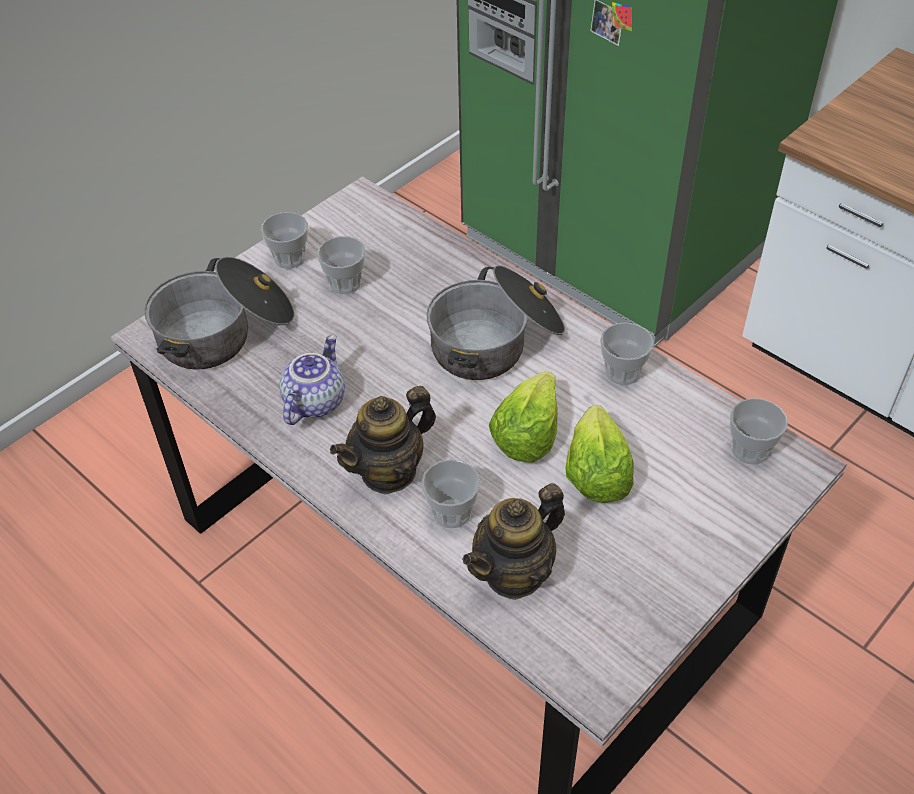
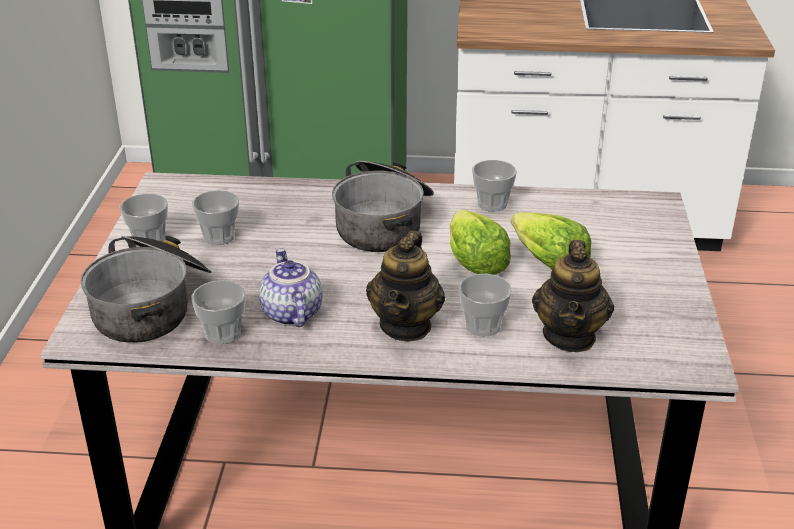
camera: 40 degrees left, 15 degrees down
(750, 450) = (621, 209): cup -> cup (222, 333)

